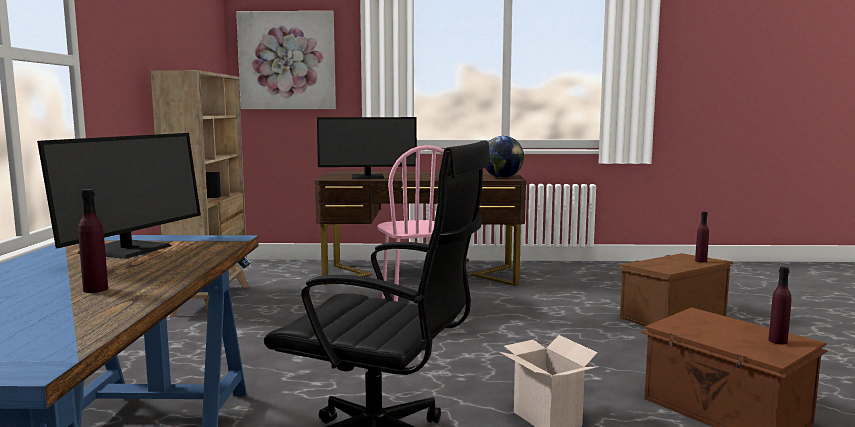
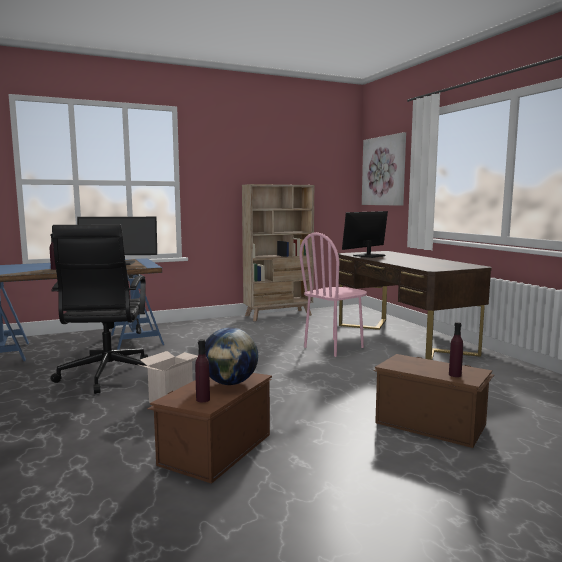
camera: 65 degrees right, 0 degrees up
(367, 177) = (368, 255): monitor -> monitor turned 75 degrees clockwise
(502, 177) = (435, 268): globe -> globe (230, 383)

